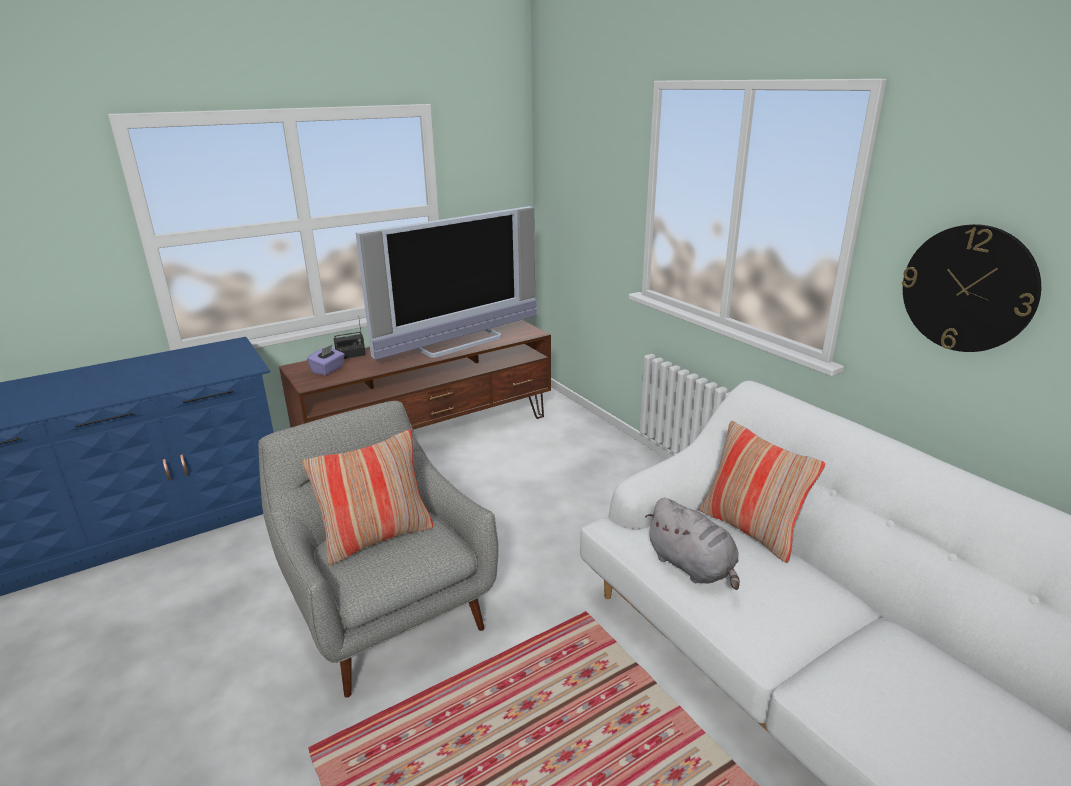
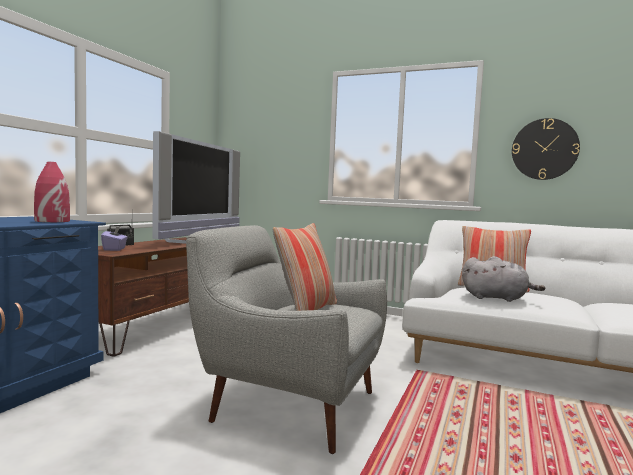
camera: 35 degrees left, 20 degrees down
(225, 366) = (52, 221): none -> red vase

